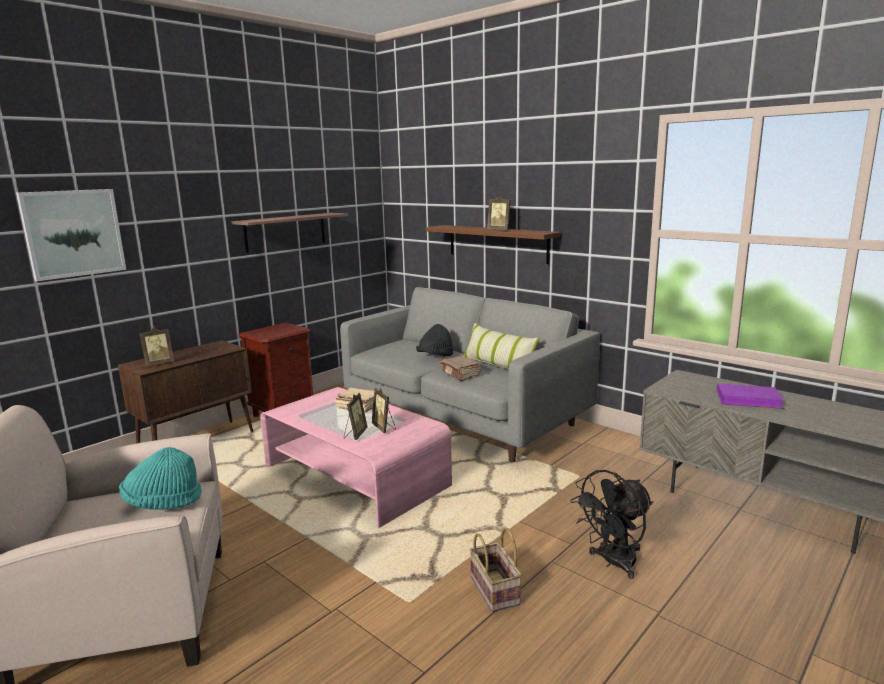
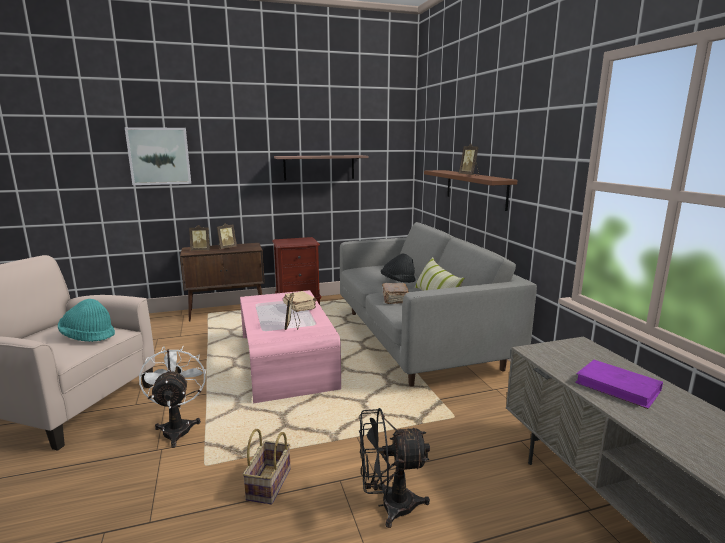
camera: 30 degrees right, 0 degrees up
(323, 581) = (177, 427): none -> white fan
(355, 434) = (267, 326): picture frame -> picture frame (226, 248)

